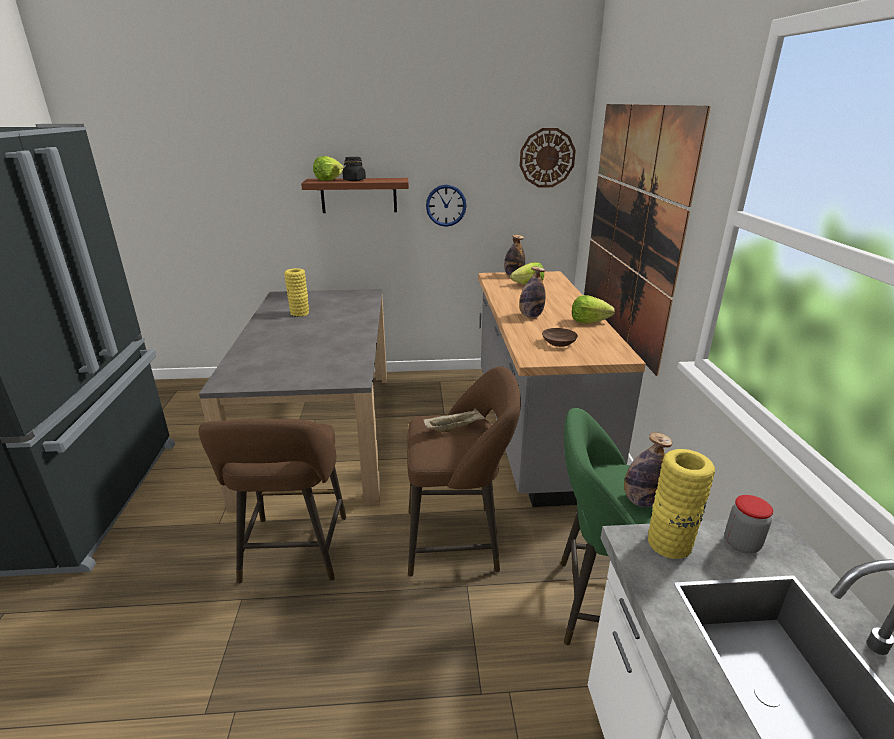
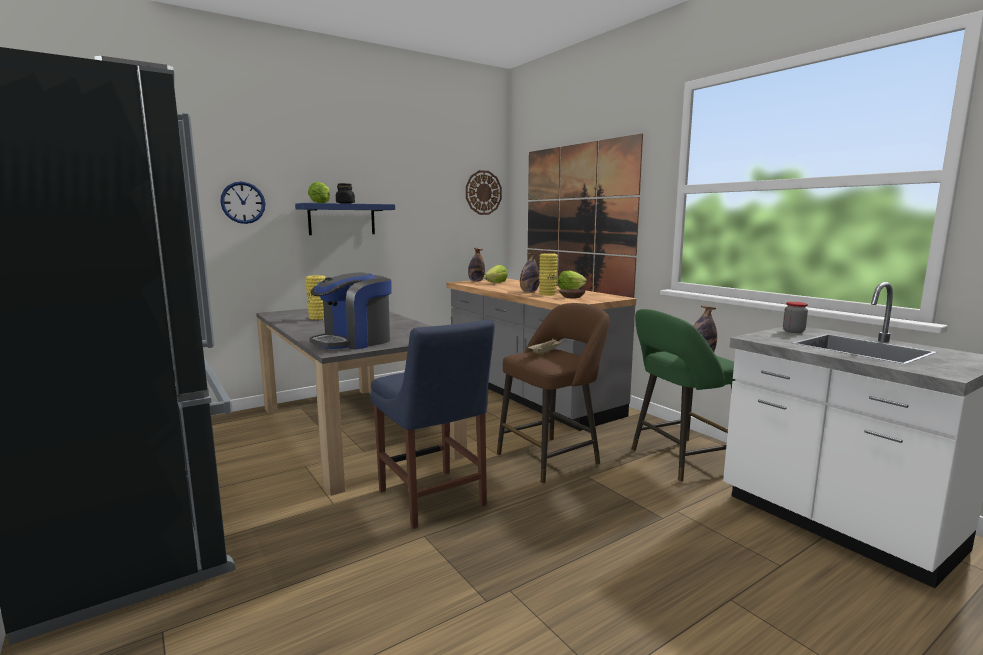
camera: 30 degrees left, 15 degrees down
(264, 368) = (354, 342): none -> coffee machine
(293, 554) = (433, 500): brown stool -> blue chair
(358, 195) = (342, 219): brown shelf -> blue shelf
(446, 205) = (413, 228): wall clock -> wall clock (243, 202)
(669, 543) = (767, 336): yellow vase -> yellow vase (547, 294)

